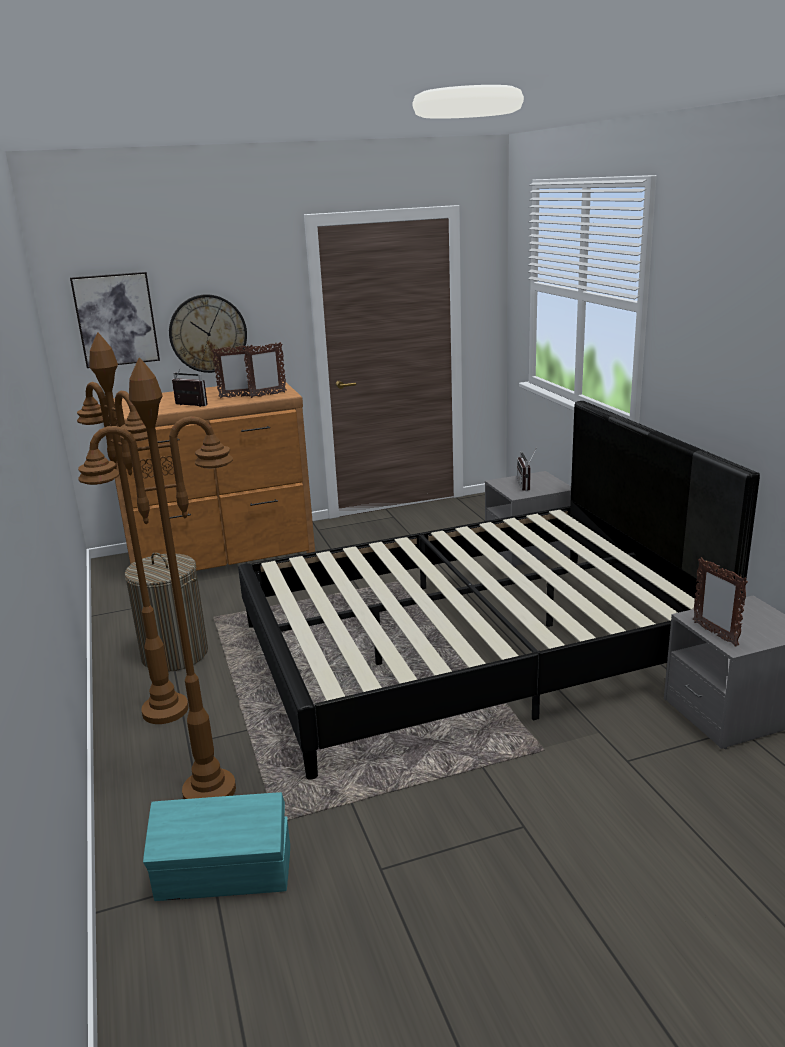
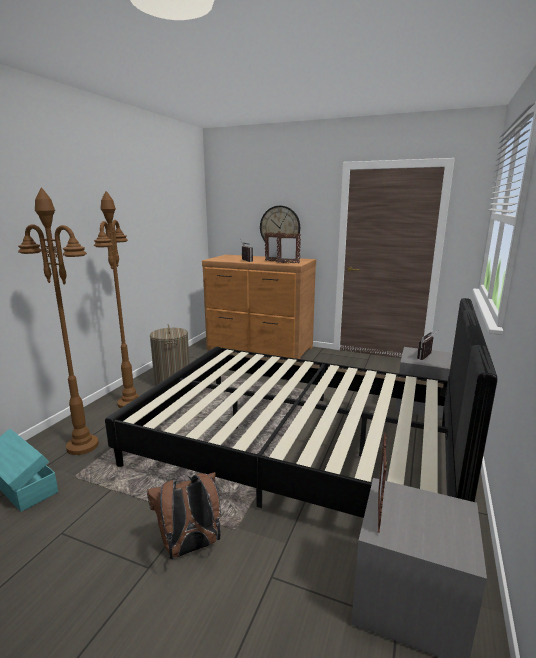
camera: 40 degrees right, 5 degrees down
(116, 320) = (237, 214): picture -> none
(530, 788) = (190, 547): none -> brown backpack

